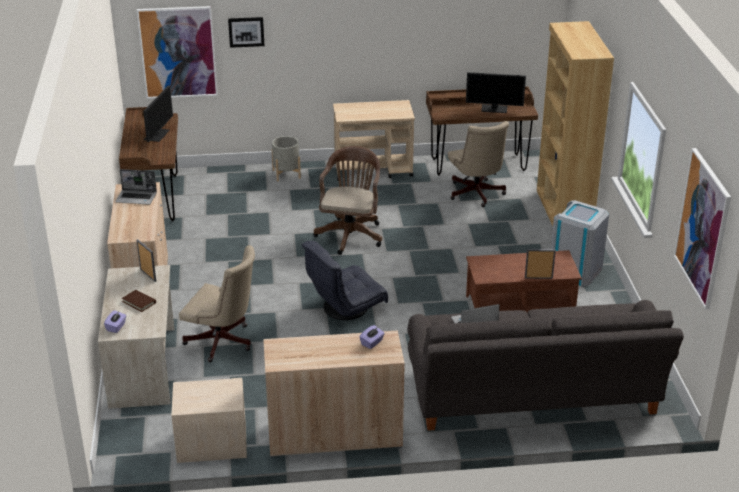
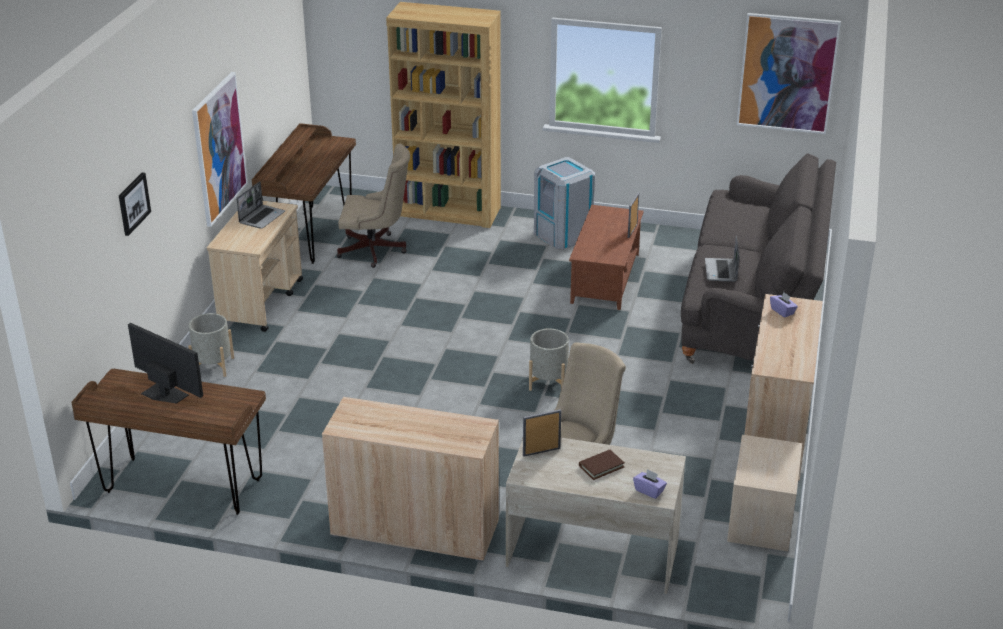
camera: 70 degrees left, 0 degrees up
(137, 198) = (375, 420): laptop -> laptop (262, 217)
(178, 52) = (88, 280): picture -> picture (219, 148)
(345, 307) = (548, 382): grey armchair -> grey planter
(350, 234) = (397, 347): brown office chair -> none
(494, 109) = (318, 157): monitor -> none

